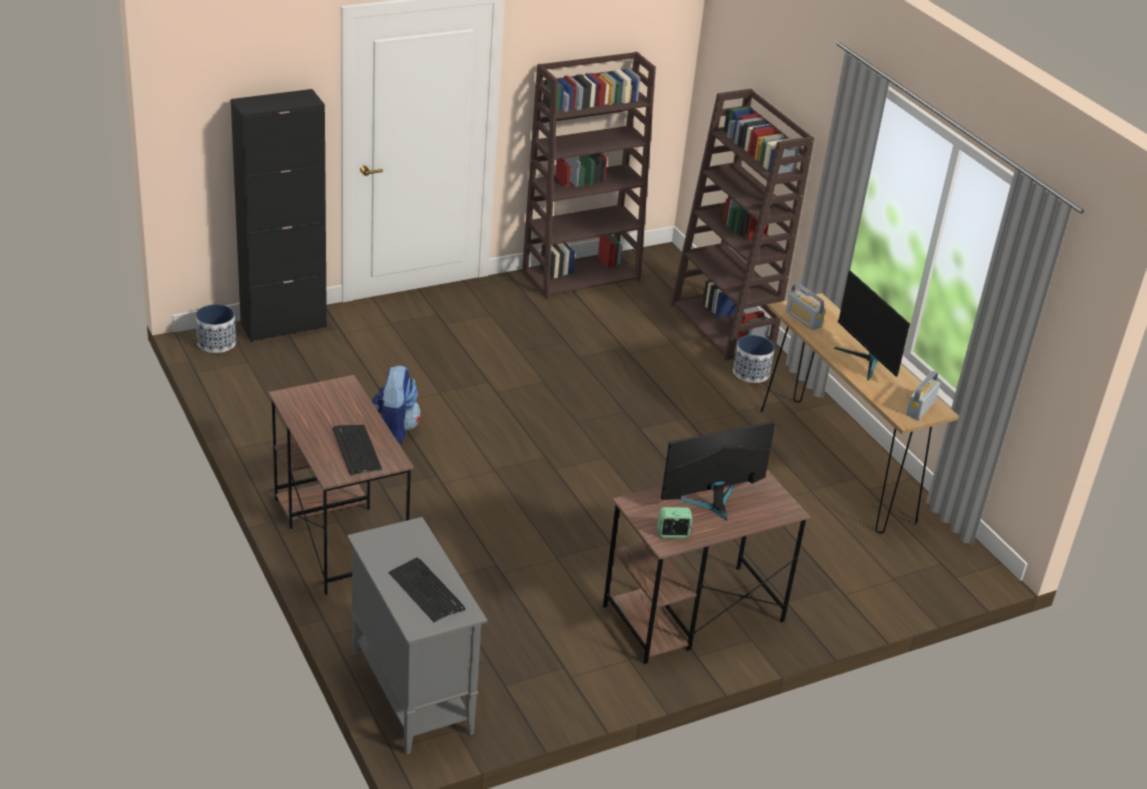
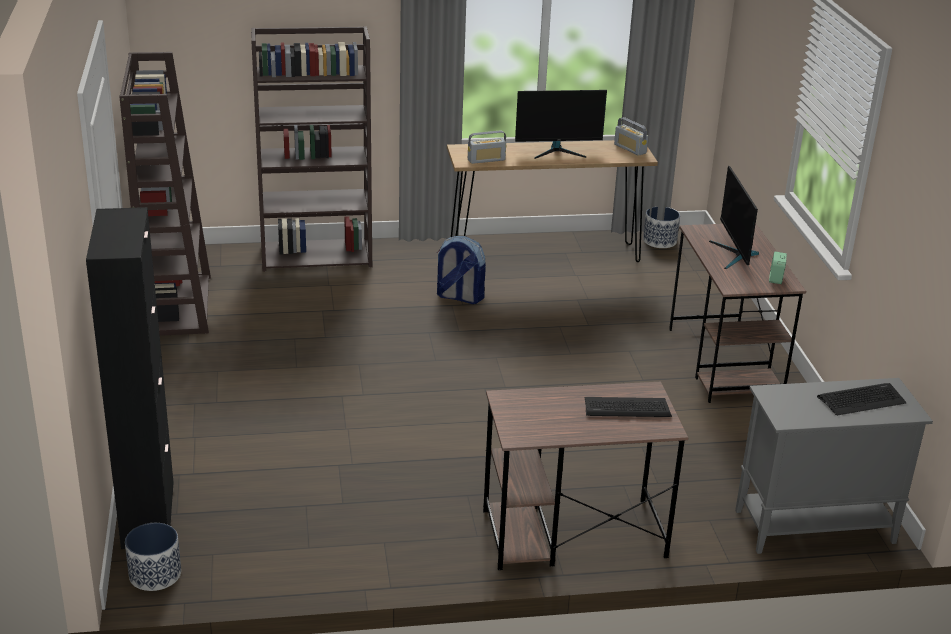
camera: 70 degrees left, 5 degrees down
(394, 429) = (402, 468): backpack -> backpack (459, 297)
(751, 373) = (398, 260): planter -> planter (660, 241)

